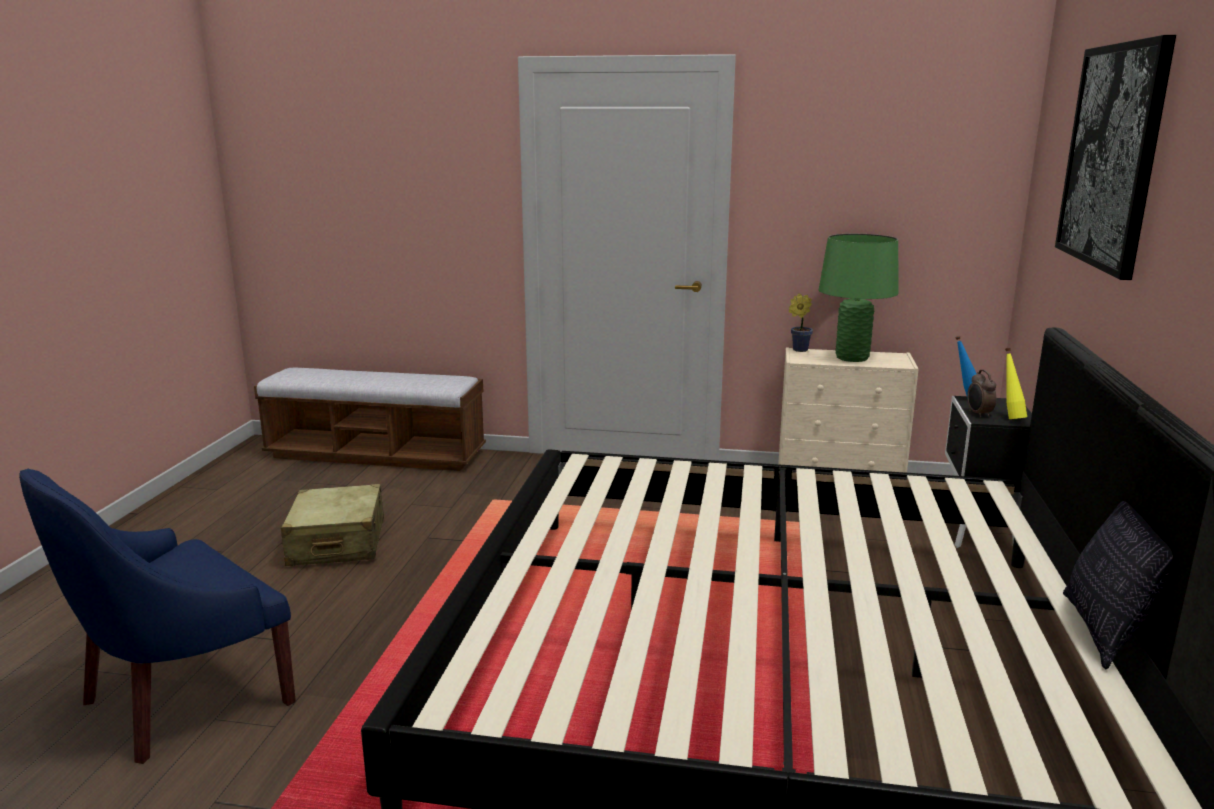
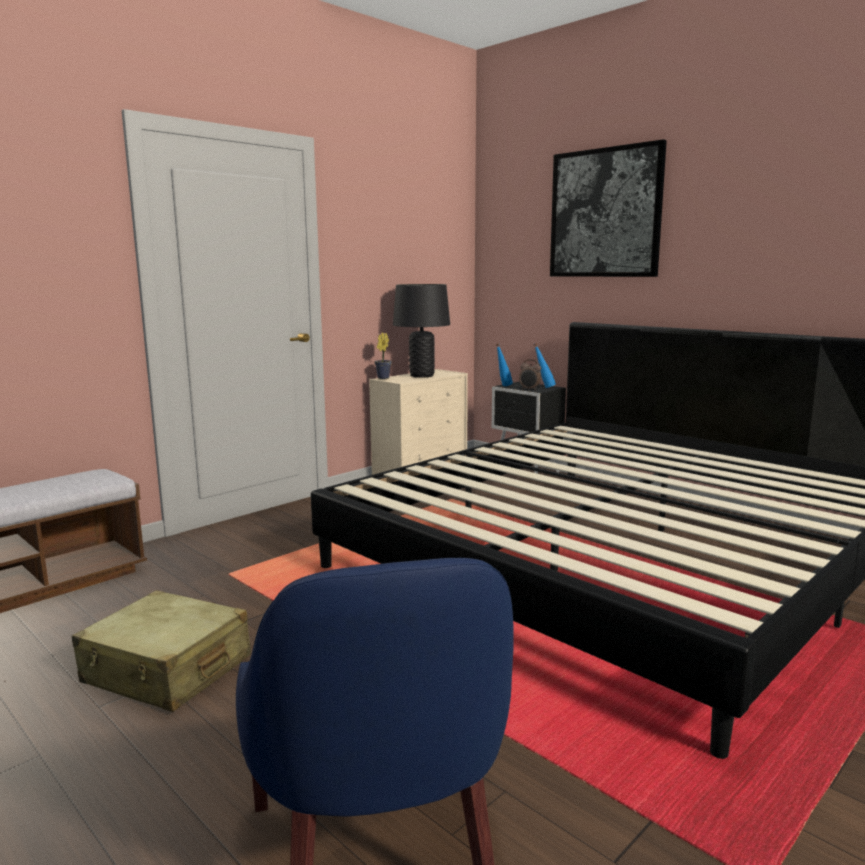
camera: 55 degrees left, 5 degrees down
(852, 358) = (422, 376): green table lamp -> black table lamp
(1010, 418) = (544, 387): yellow bottle -> blue bottle
(1105, 632) = (743, 456): pillow -> none

